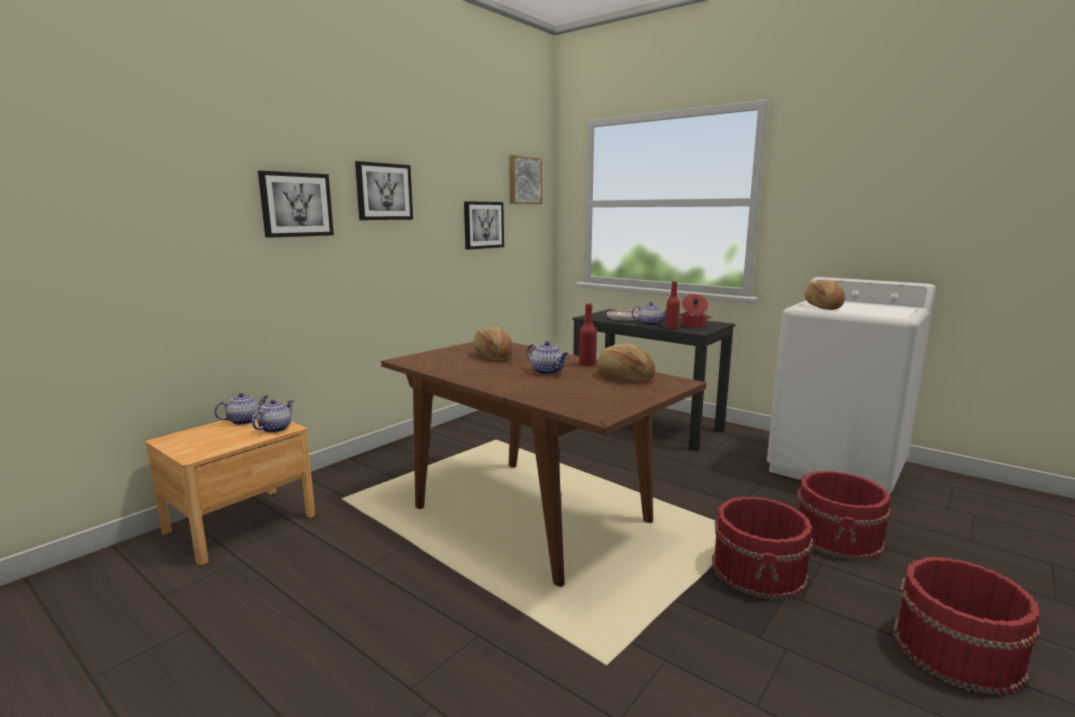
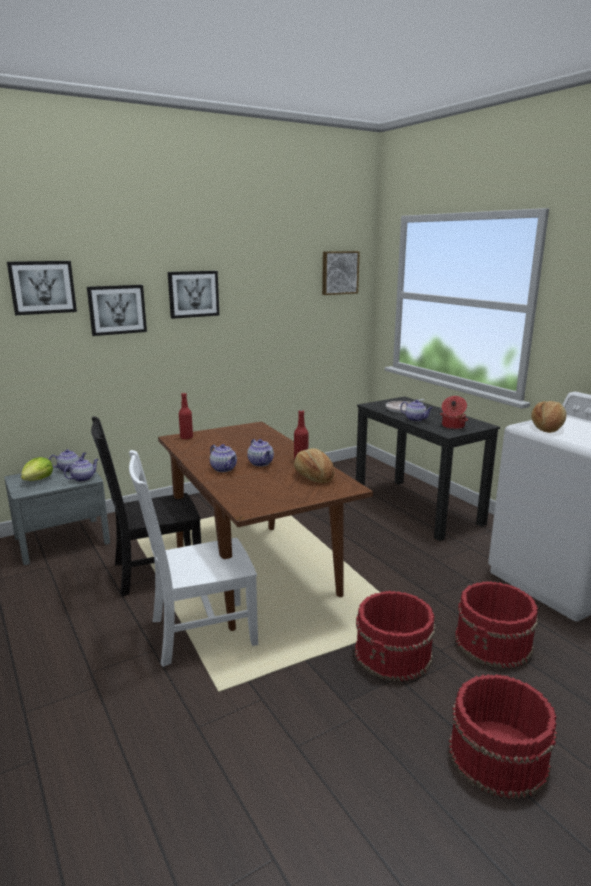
camera: 20 degrees right, 5 degrees up
(206, 438) = (38, 479): none -> lettuce
(240, 523) = (62, 540): brown nightstand -> grey nightstand
(404, 538) = (154, 572): none -> black chair
(483, 225) = (292, 315): picture -> picture (42, 287)
(493, 355) = (241, 441): bread -> none
(511, 381) = (224, 469): none -> teapot
(521, 598) = (199, 632): none -> white chair
(671, 328) = (429, 426): red bottle -> red bottle (186, 437)

